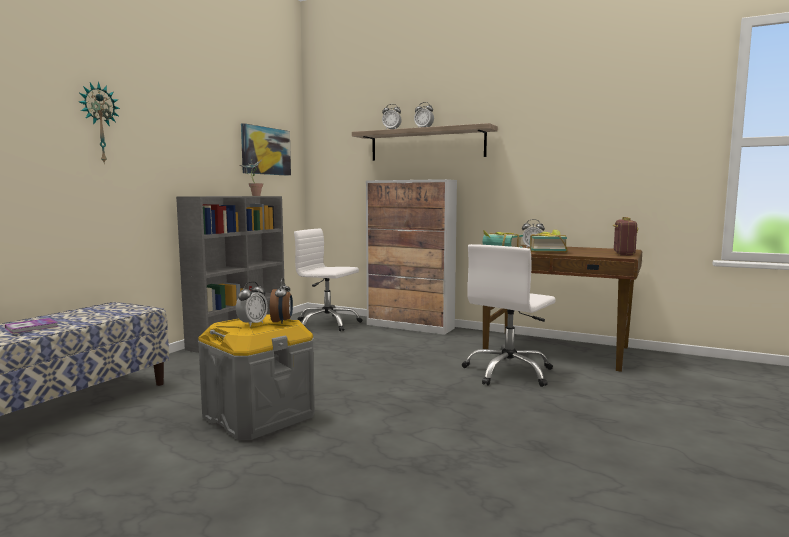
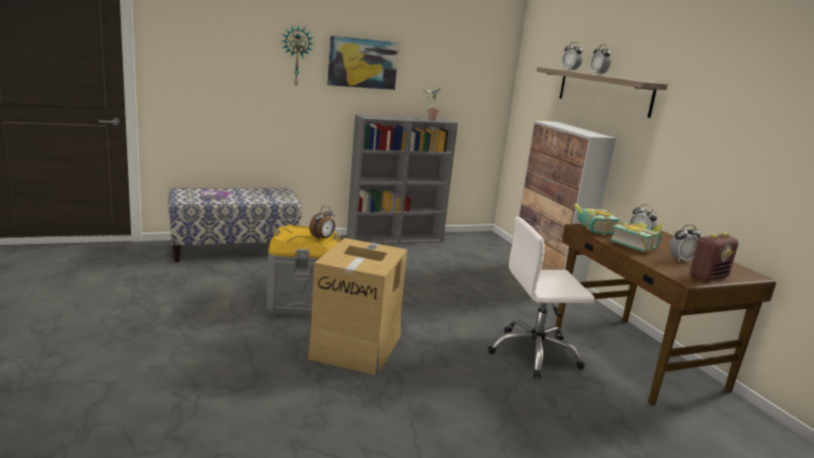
camera: 40 degrees right, 10 degrees up
(252, 324) = (303, 234): alarm clock -> alarm clock (680, 260)
(266, 151) = (463, 76): picture -> picture (362, 63)
(327, 324) = (480, 250): white office chair -> none
(390, 427) = (356, 346): none -> cardboard box

